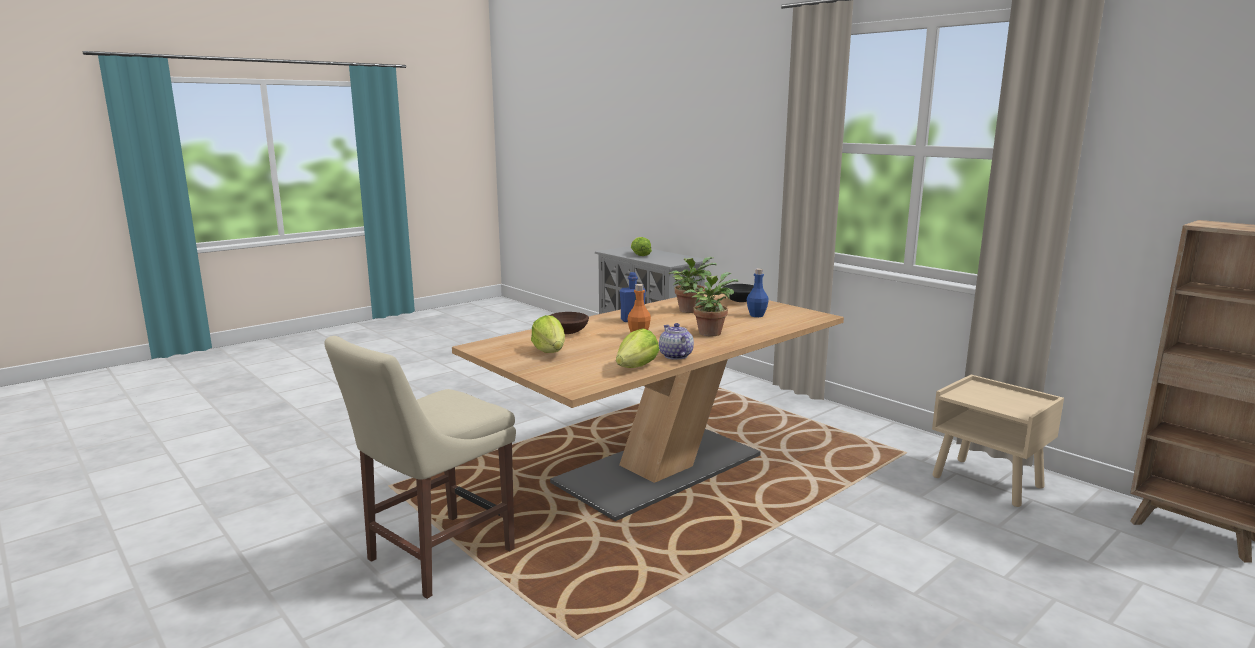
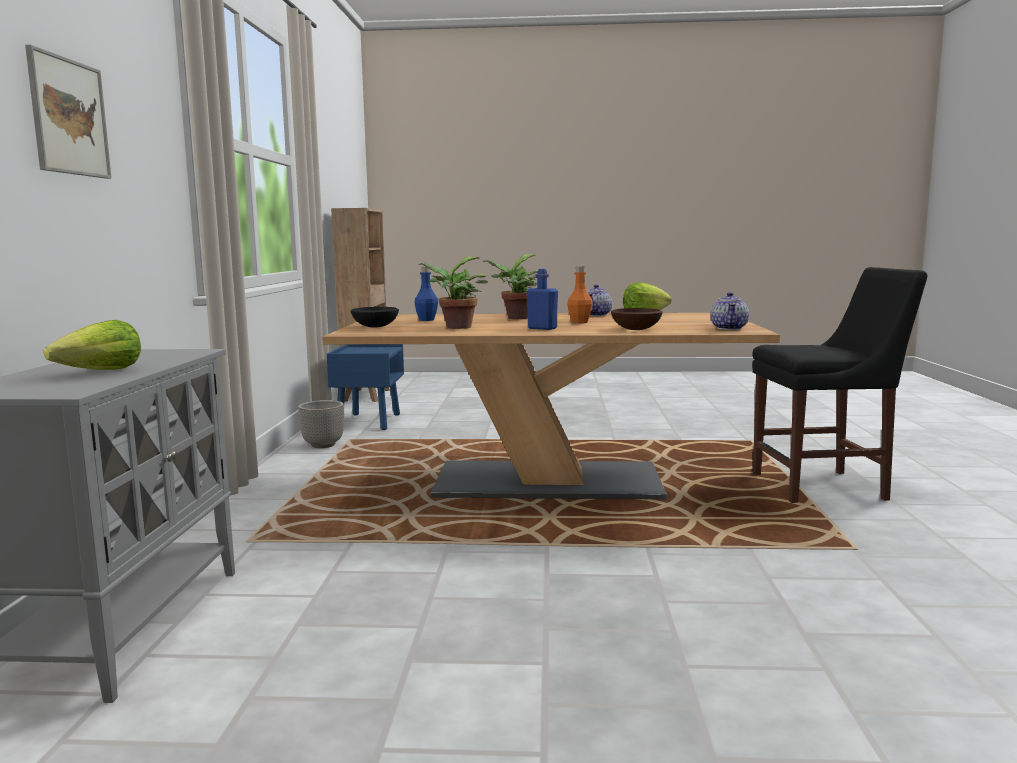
camera: 135 degrees left, 5 degrees down
(434, 557) = (825, 487): beige chair -> black chair
(502, 349) = (729, 328): none -> teapot
(550, 351) = (688, 323): lettuce -> none
(717, 152) = (69, 117): none -> picture
(897, 440) = (323, 445): none -> planter
(988, 482) = (369, 421): beige nightstand -> blue nightstand

